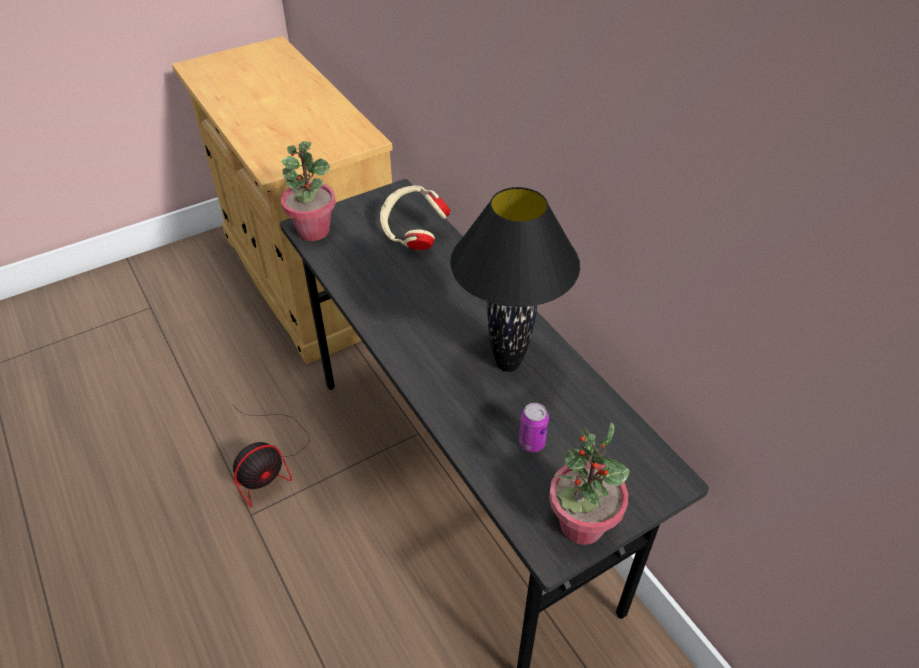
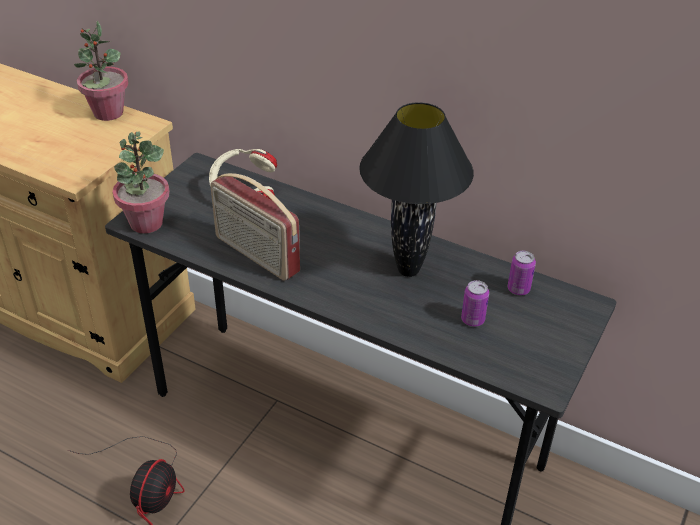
camera: 30 degrees left, 5 degrees down
(379, 295) = (255, 255): none -> radio
(581, 525) = (552, 361): potted plant -> potted plant (108, 113)
(606, 429) = (518, 289): none -> can

